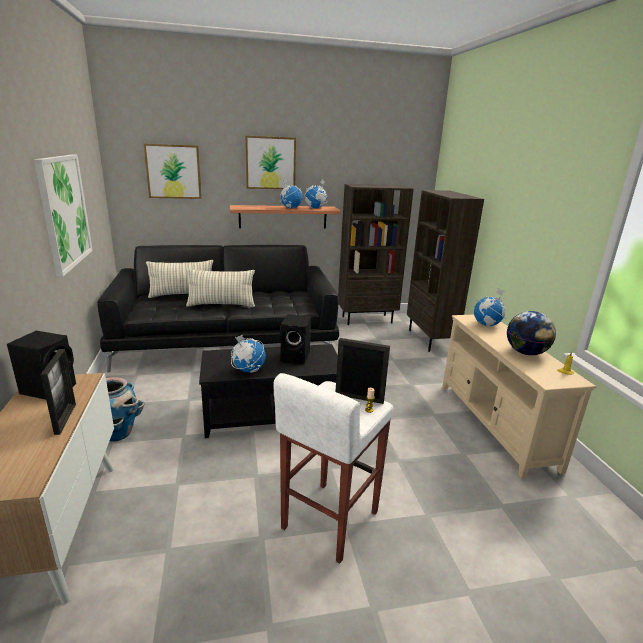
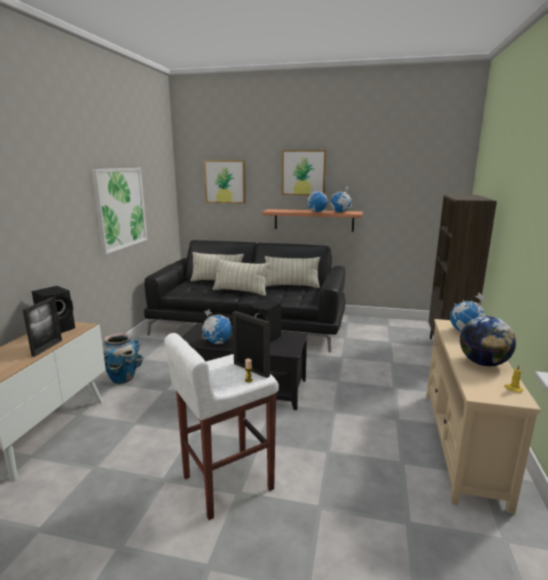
camera: 25 degrees right, 5 degrees down
(273, 292) = (291, 286): none -> pillow
(367, 319) = (392, 323): brown bookcase -> none

